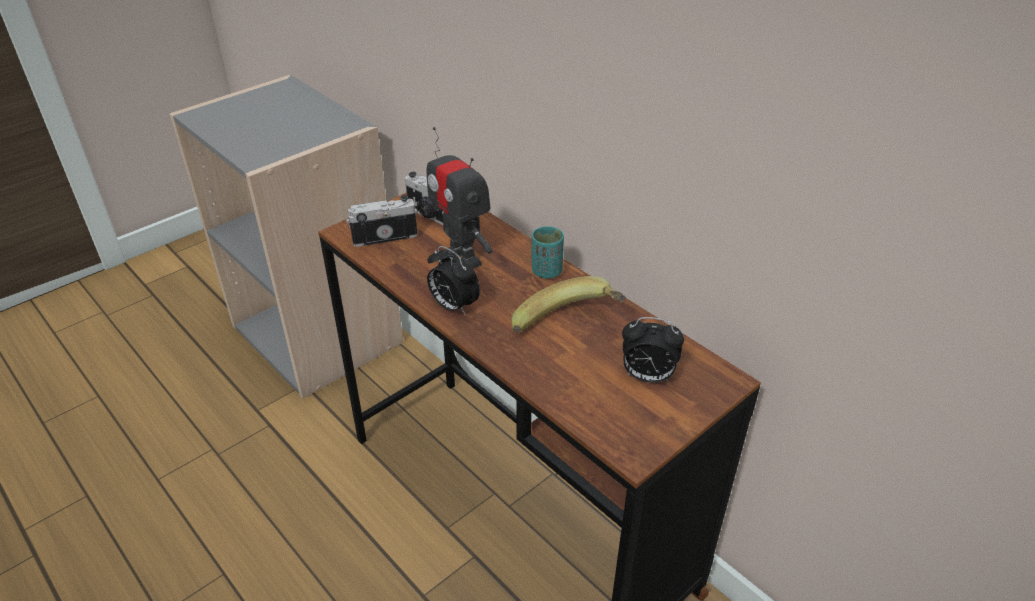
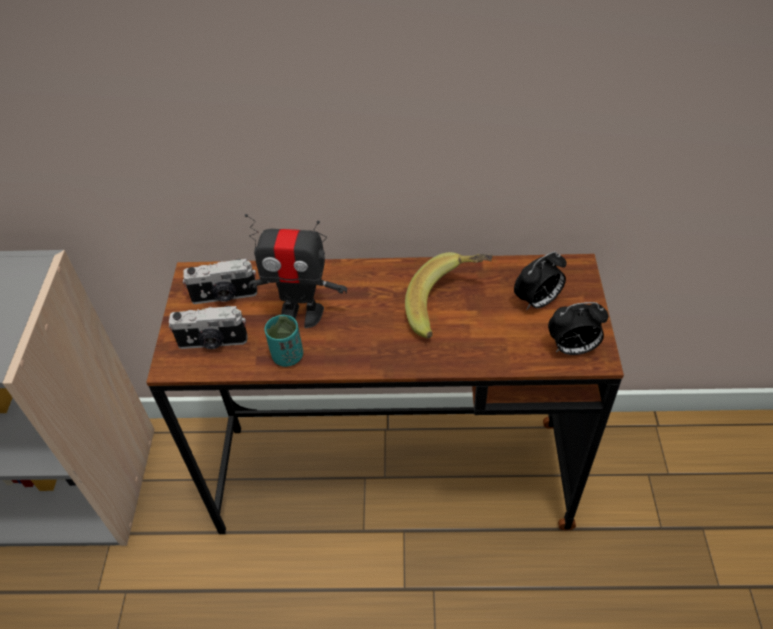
camera: 45 degrees left, 10 degrees up
(384, 236) = (213, 342): camera -> camera turned 120 degrees counterclockwise
(453, 306) = (352, 355): alarm clock -> alarm clock (572, 348)
(546, 271) = (375, 276): turquoise cup -> turquoise cup (287, 356)

